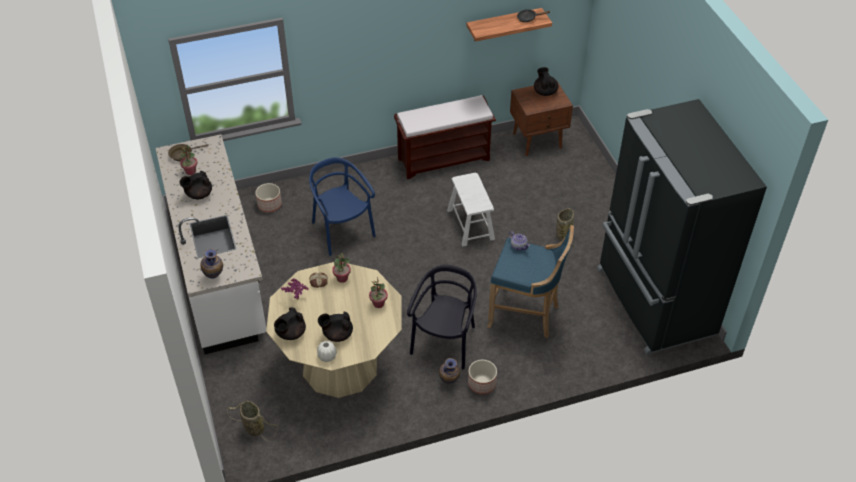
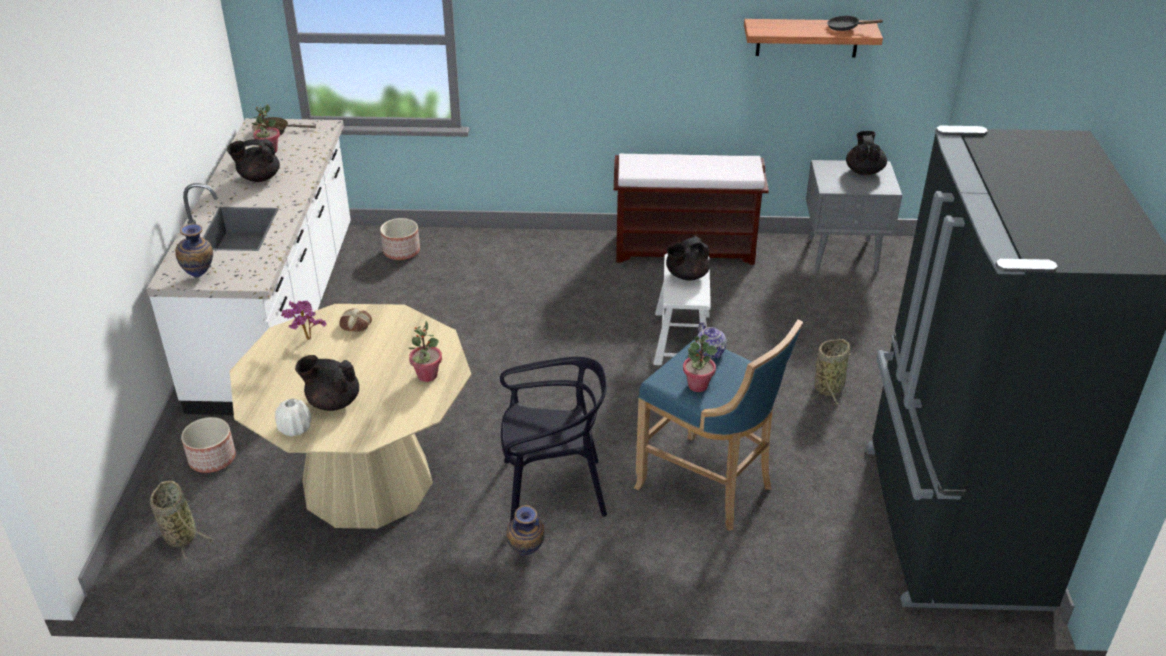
camera: 20 degrees right, 10 degrees down
(290, 333) = (262, 382): black teapot -> black teapot (686, 275)
(342, 231) = (482, 305): blue chair -> none
(342, 278) = (394, 328): potted plant -> potted plant (697, 385)
(445, 342) = (552, 492): black chair -> black chair turned 45 degrees clockwise
(482, 383) = (580, 571): planter -> planter (213, 458)
(538, 140) = (844, 255): brown nightstand -> grey nightstand

